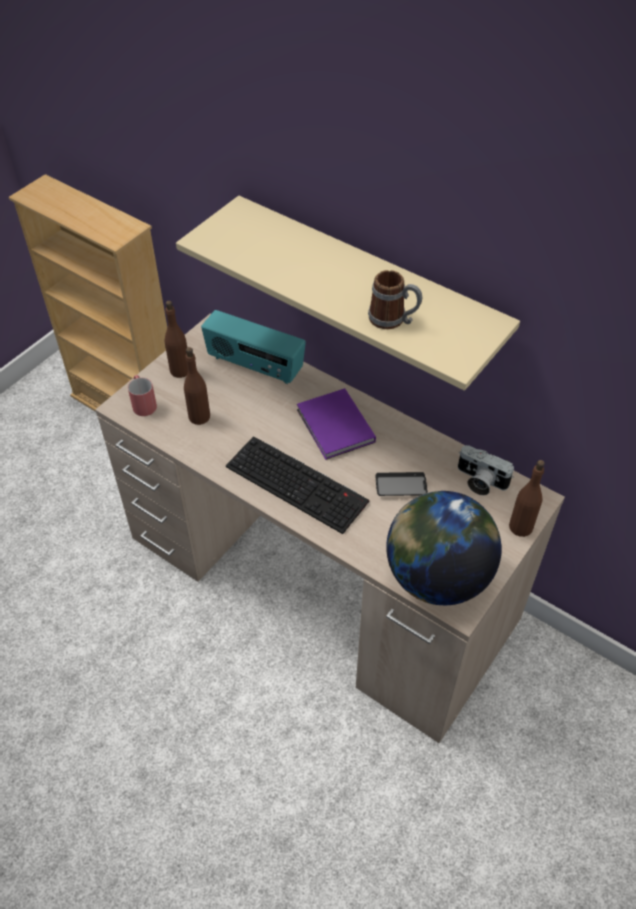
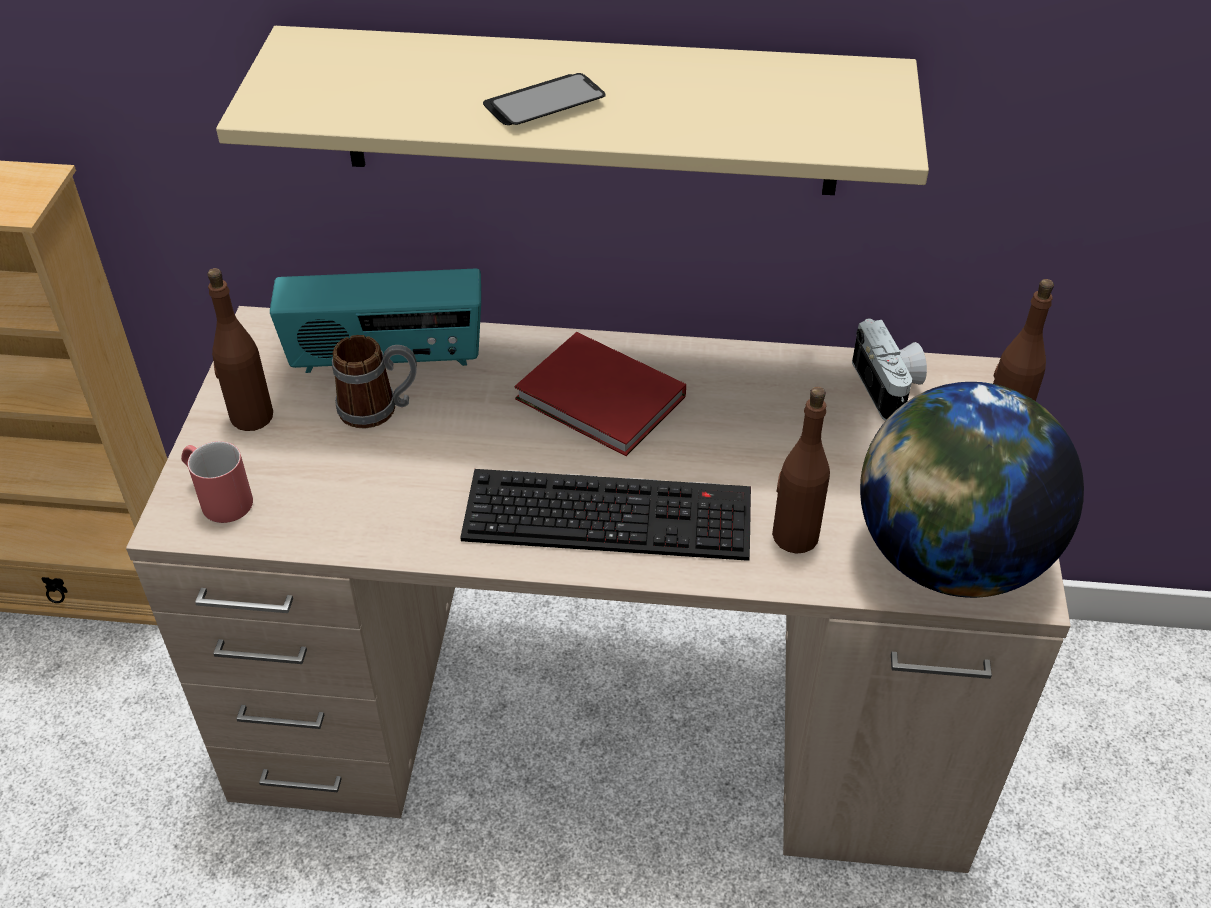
camera: 30 degrees left, 5 degrees down
(199, 416) = (346, 478): brown bottle -> brown bottle (794, 536)
(335, 428) = (602, 401): purple book -> red book
(393, 320) = (724, 119): mug -> mug (379, 408)
(401, 485) = (778, 444): phone -> phone (544, 103)
(479, 481) = (890, 388): camera -> camera turned 105 degrees counterclockwise

